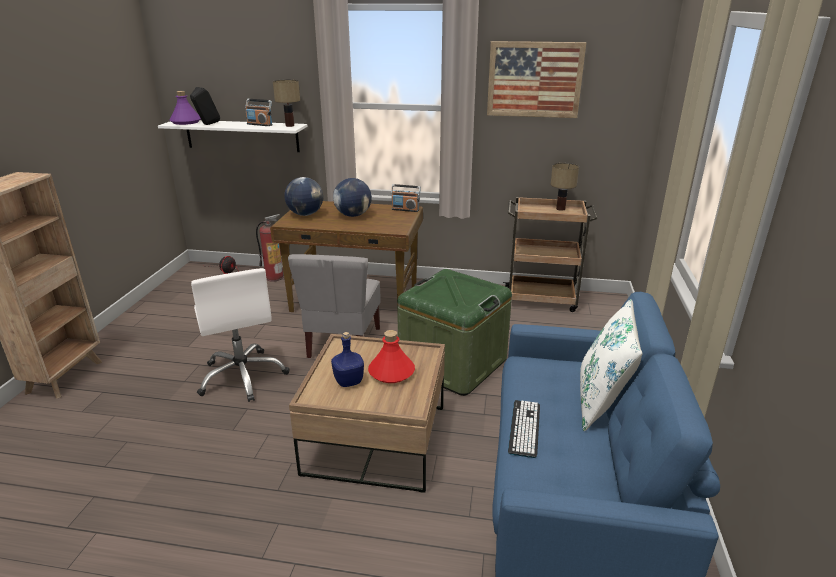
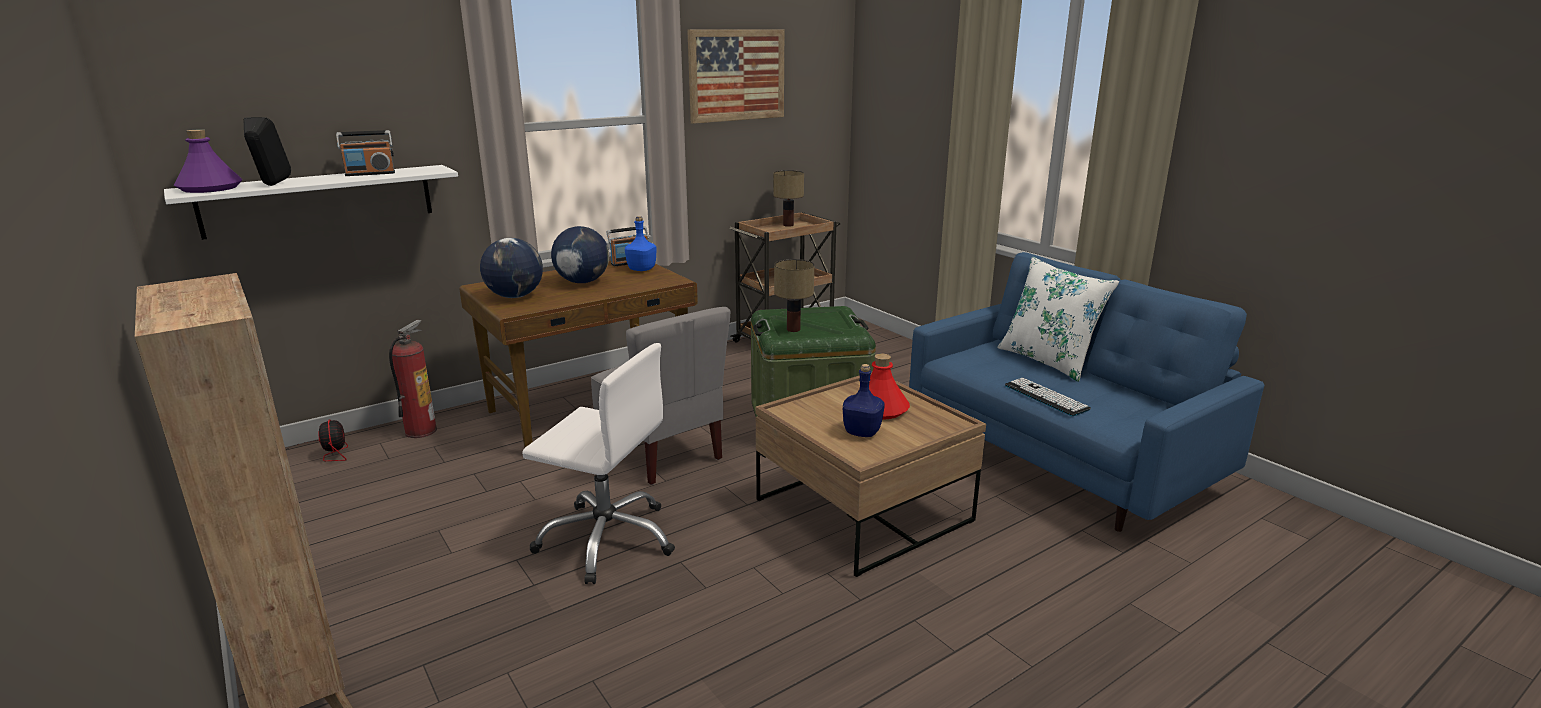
camera: 45 degrees left, 5 degrees down
(290, 126) = (427, 169): table lamp -> table lamp (794, 329)
(399, 216) = (641, 269): none -> blue bottle

